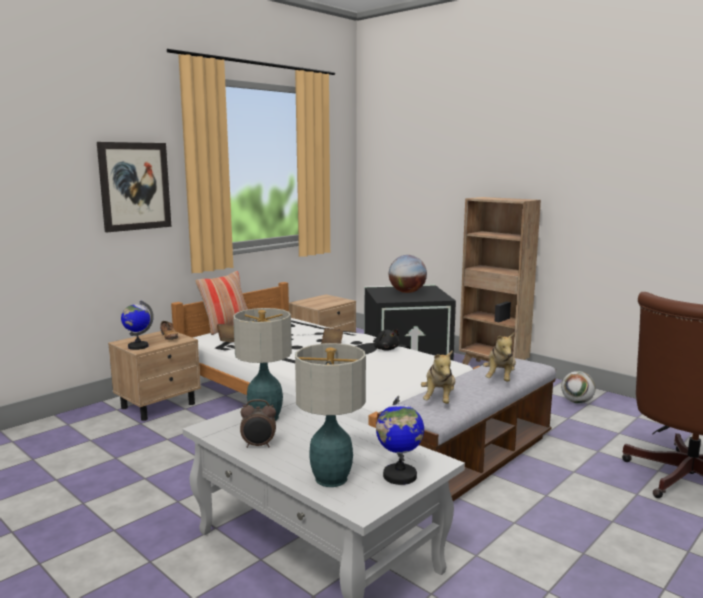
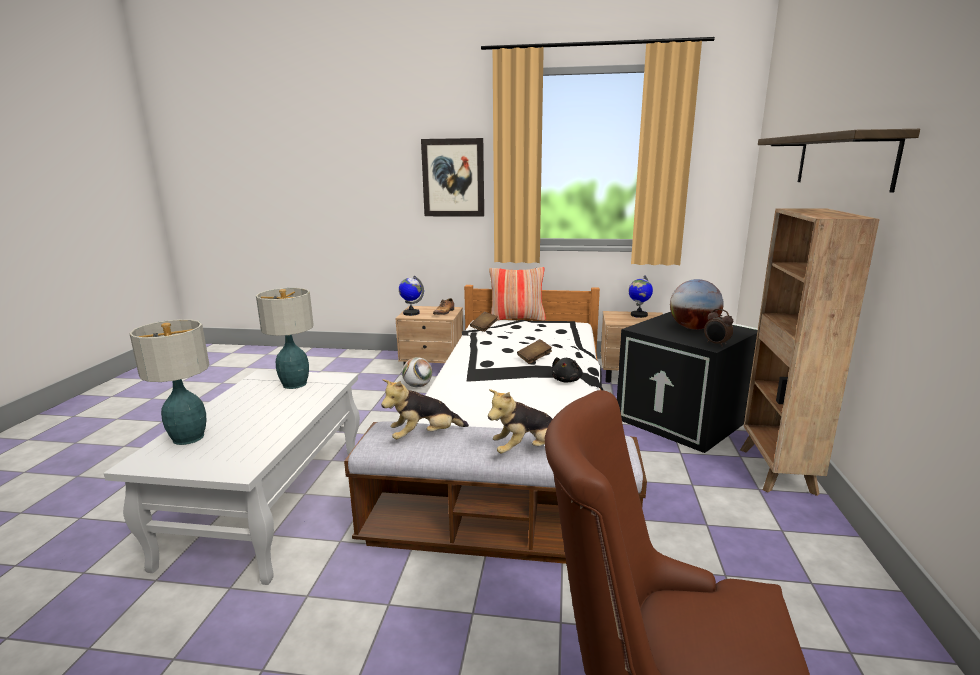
camera: 55 degrees right, 5 degrees up
(259, 445) = (239, 398): alarm clock -> alarm clock (716, 344)
(399, 476) = (203, 462): globe -> globe (638, 315)
(482, 167) = (842, 160): none -> shelf
(576, 402) = (796, 569): football -> football (417, 386)

